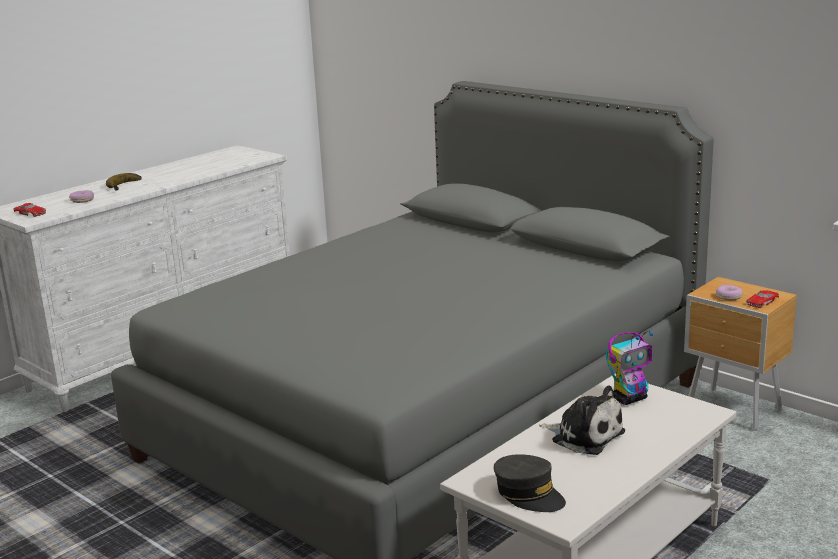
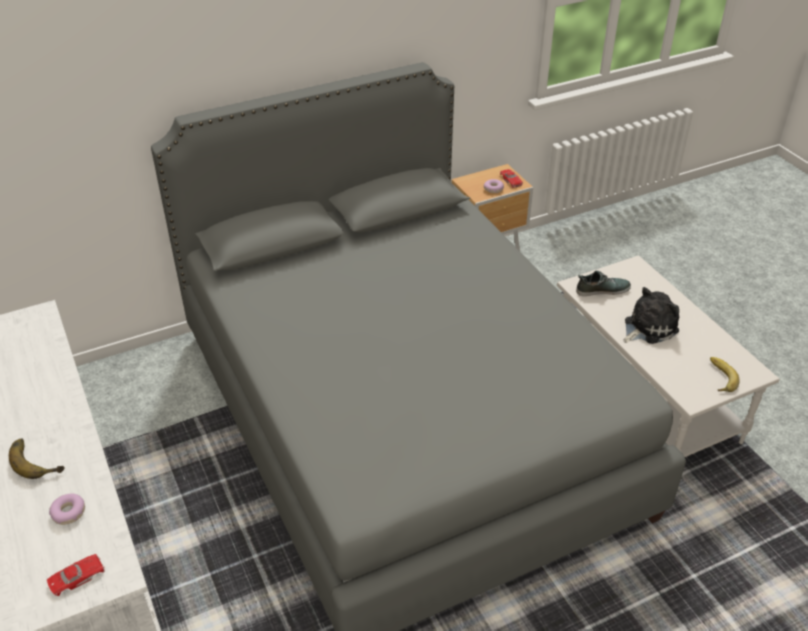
camera: 70 degrees left, 20 degrees up
(529, 494) = (719, 377): grey cap -> banana
(630, 399) = (602, 289): toy robot -> shoe

